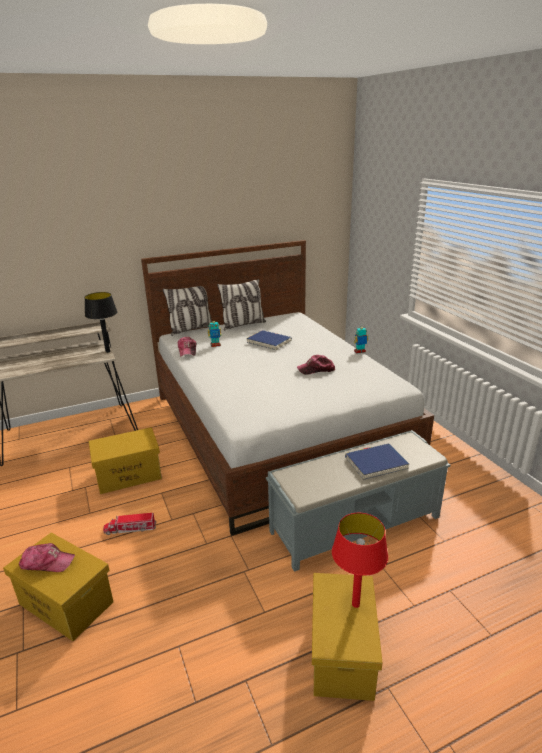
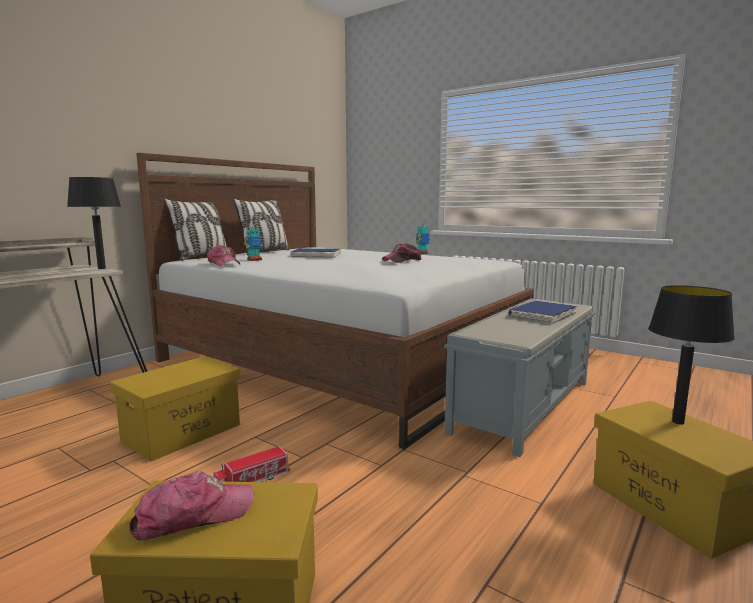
camera: 30 degrees left, 15 degrees down
(356, 604) = (678, 422): red table lamp -> black table lamp

